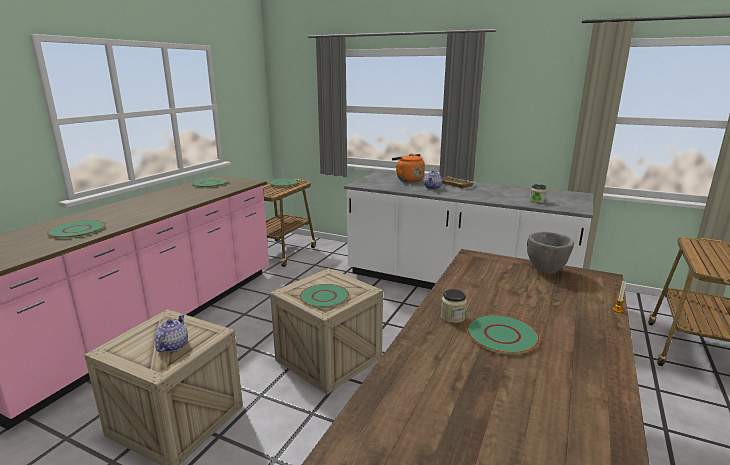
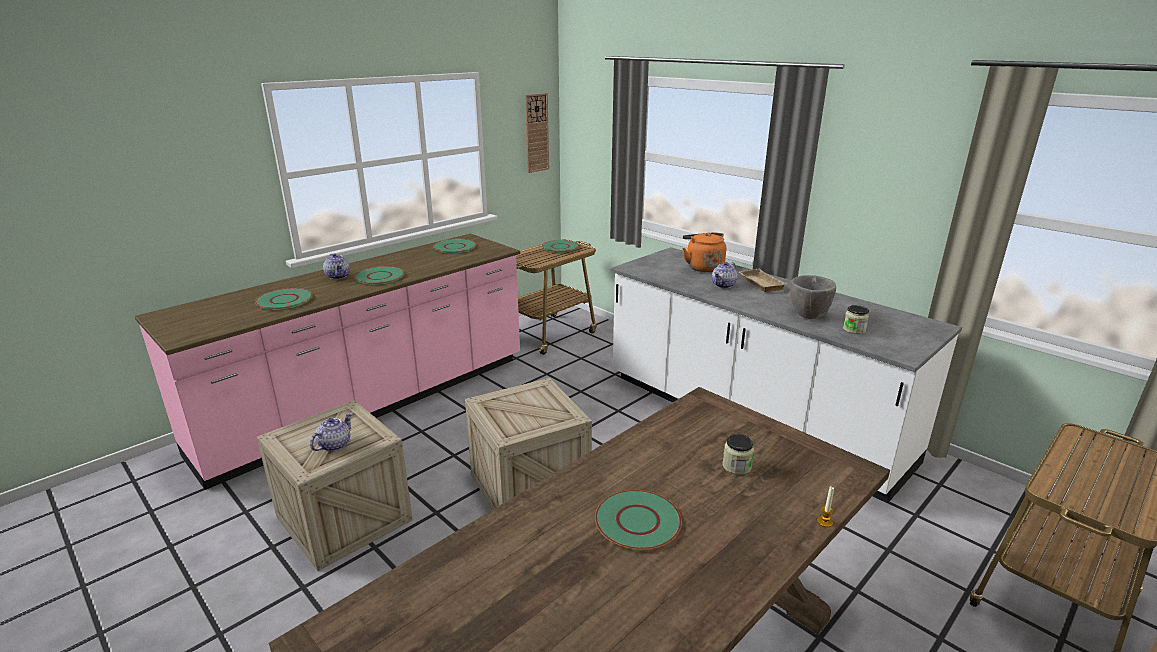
camera: 20 degrees right, 5 degrees up
(119, 209) = (338, 276): none -> teapot
(252, 98) = (536, 133): none -> wall clock
(324, 297) = (519, 417): green plate -> green plate (380, 276)
(452, 317) = (601, 483): jar -> jar (736, 466)
(546, 271) = (781, 443): grey bowl -> grey bowl (808, 316)

